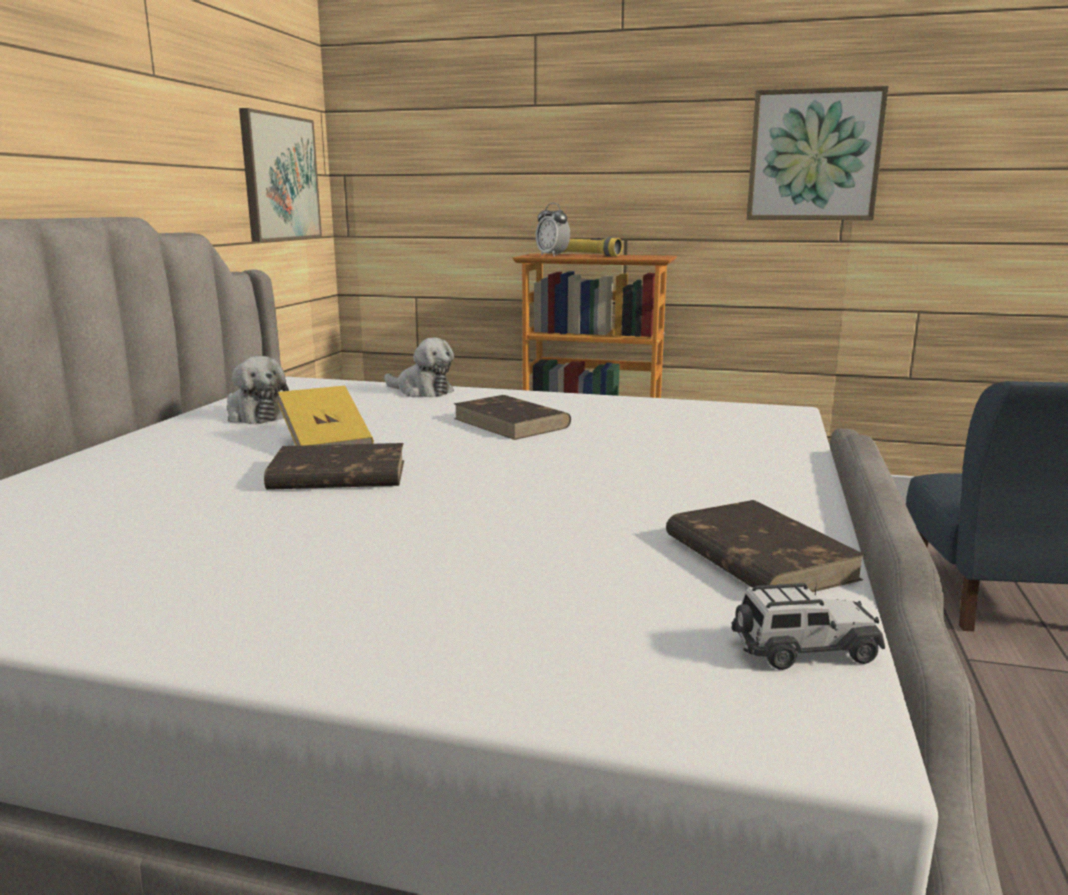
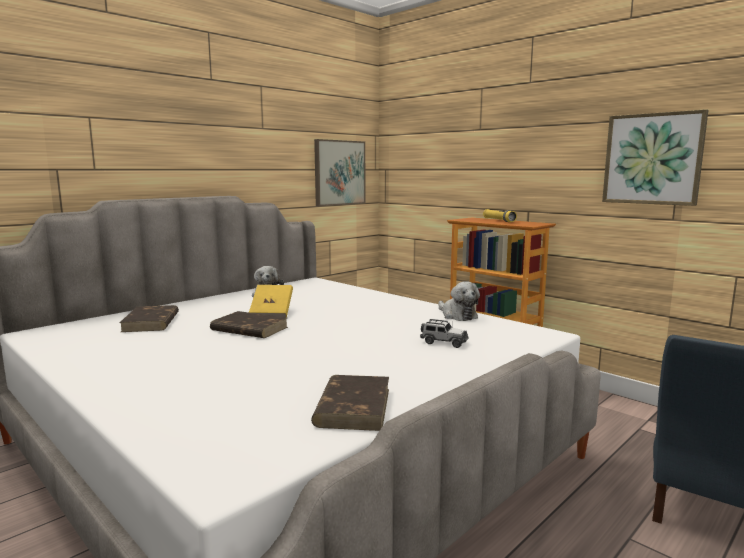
camera: 30 degrees right, 5 degrees down
(421, 391) = (362, 293): plush toy -> plush toy (457, 315)
(512, 423) = (373, 316): brown book -> brown book (151, 322)
(552, 255) = (474, 220): alarm clock -> none
(804, 649) = (284, 450): toy car -> toy car (443, 342)

